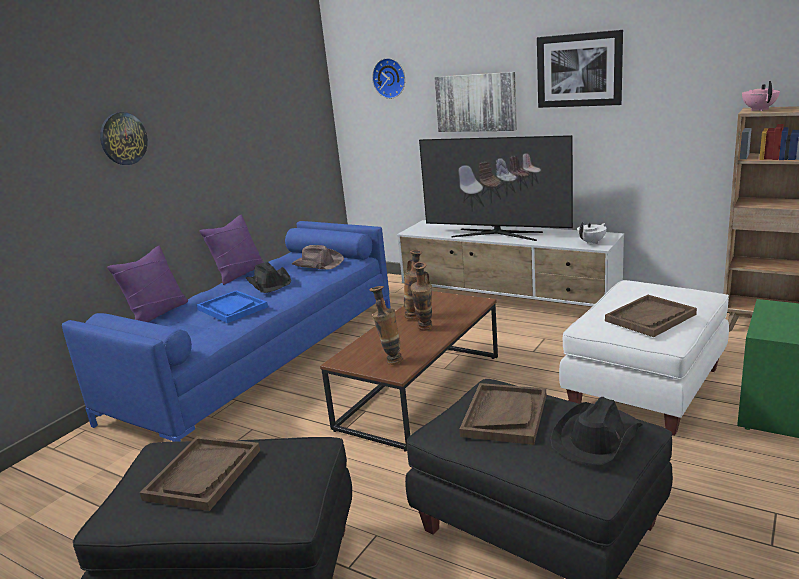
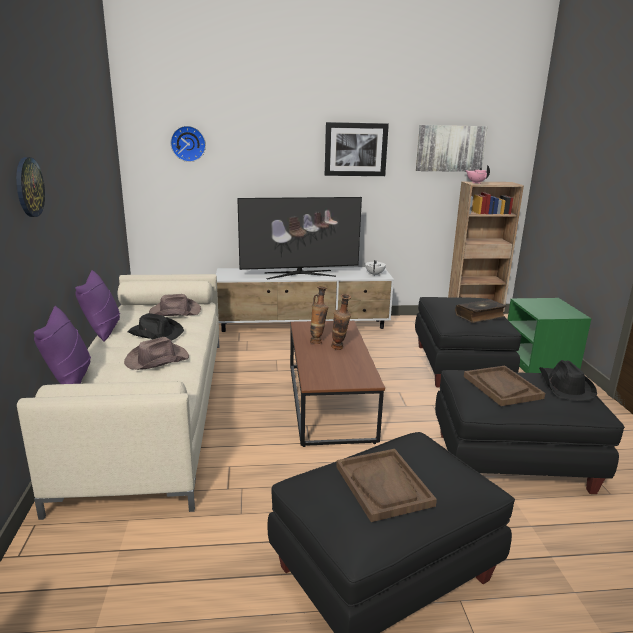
camera: 40 degrees left, 0 degrees up
(232, 308) = (156, 360): blue tray -> brown hat
(261, 359) = (152, 409): blue sofa -> beige sofa
(390, 361) = (351, 374): vase -> none
(476, 102) = (271, 169): picture -> picture (450, 148)
(646, 388) = (460, 366): white ottoman -> black ottoman
(650, 318) = (480, 316): brown tray -> book

